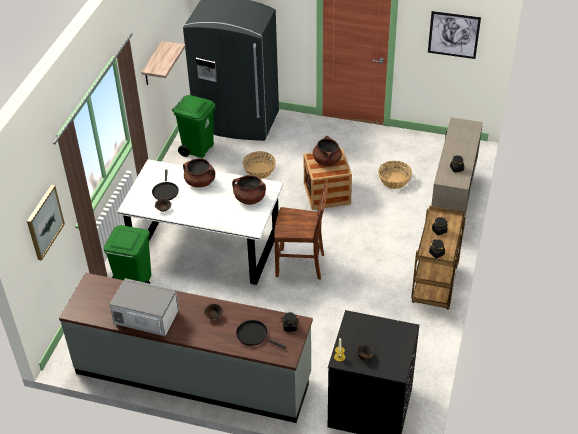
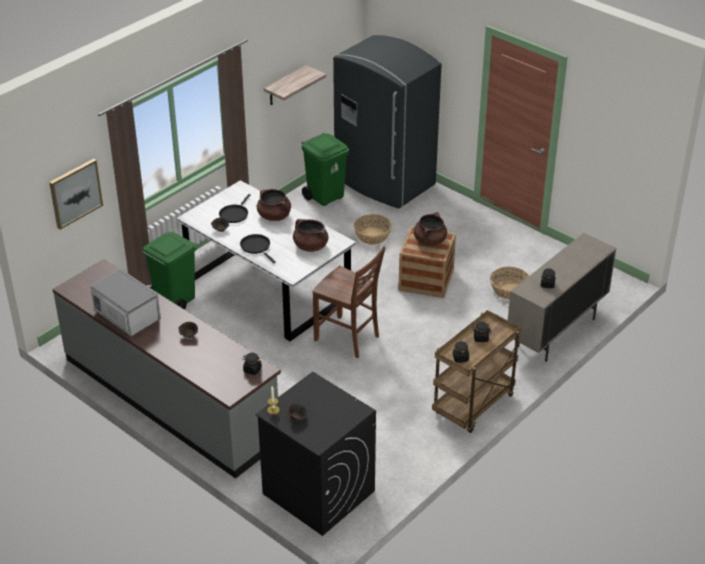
camera: 25 degrees right, 5 degrees down
(254, 335) = (213, 365): black frying pan -> black frying pan (256, 247)
(453, 35) = (618, 140): picture -> none

